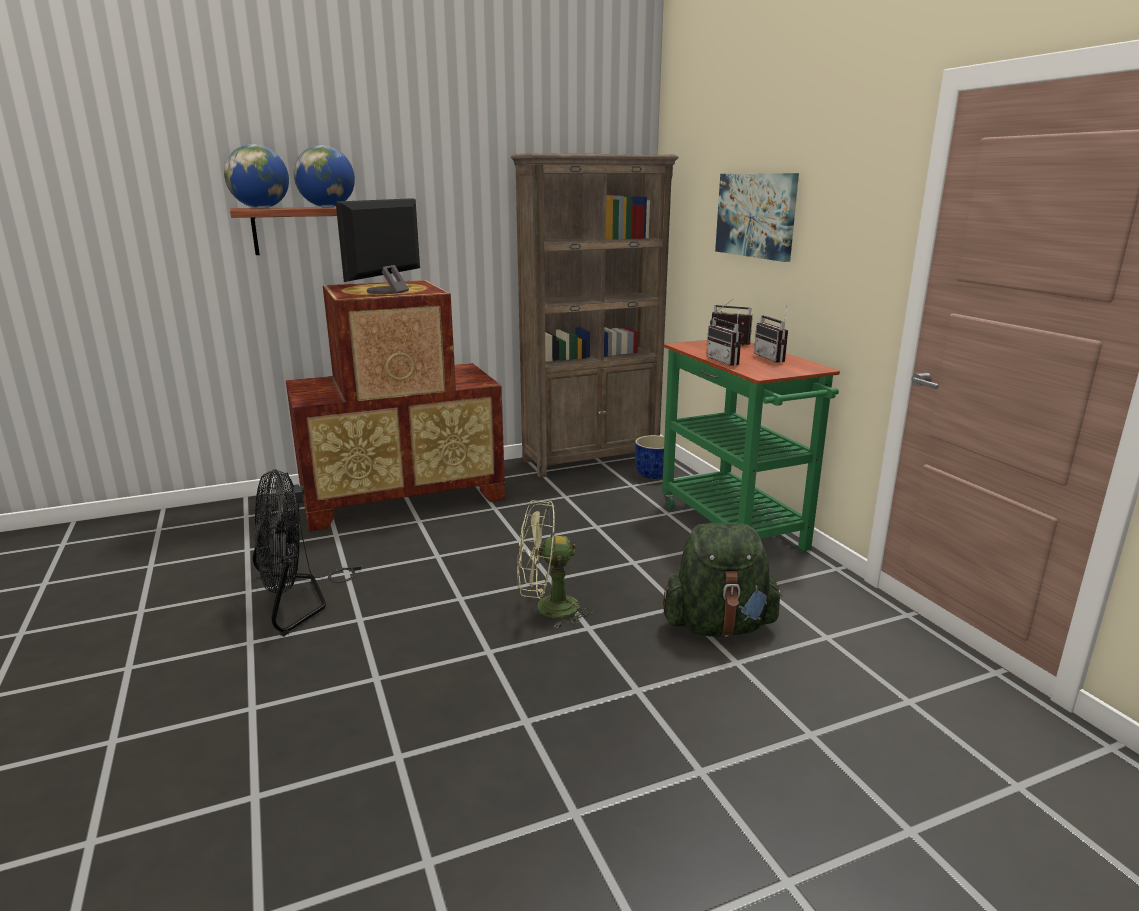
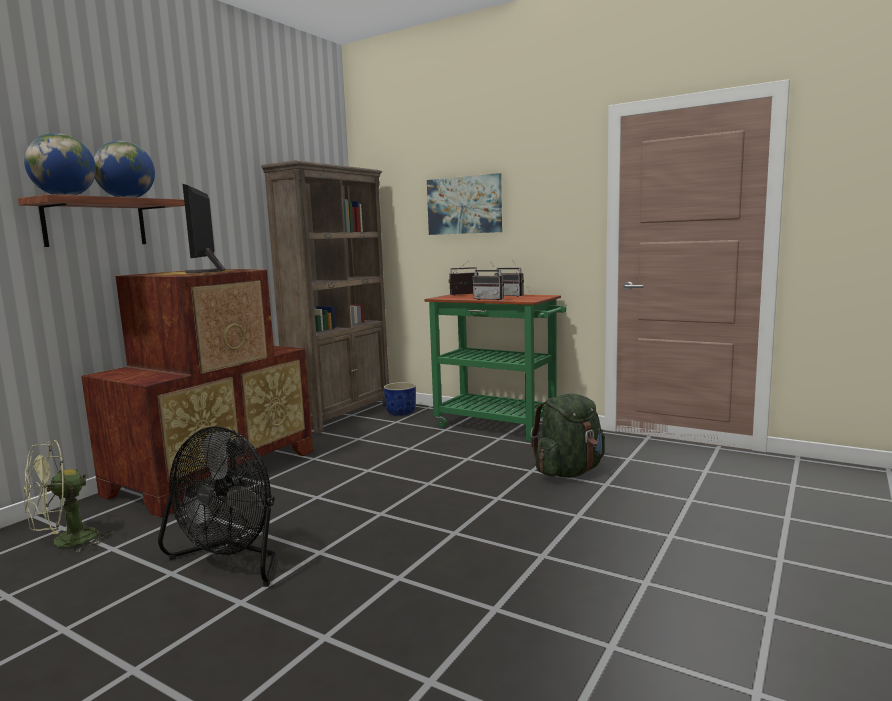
camera: 35 degrees left, 10 degrees down
(547, 609) = (454, 498): green fan -> green fan (65, 543)

